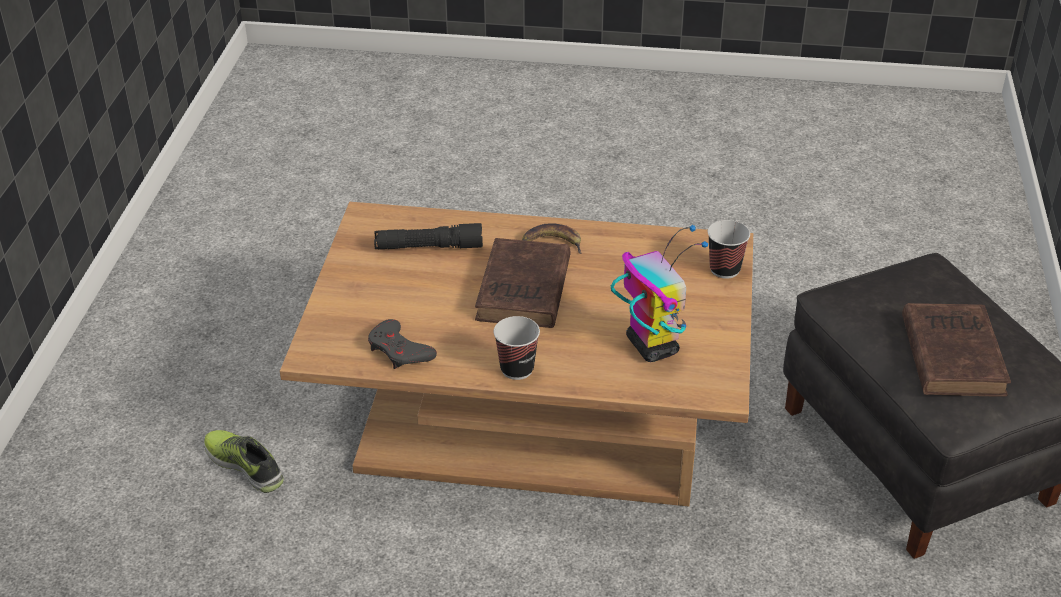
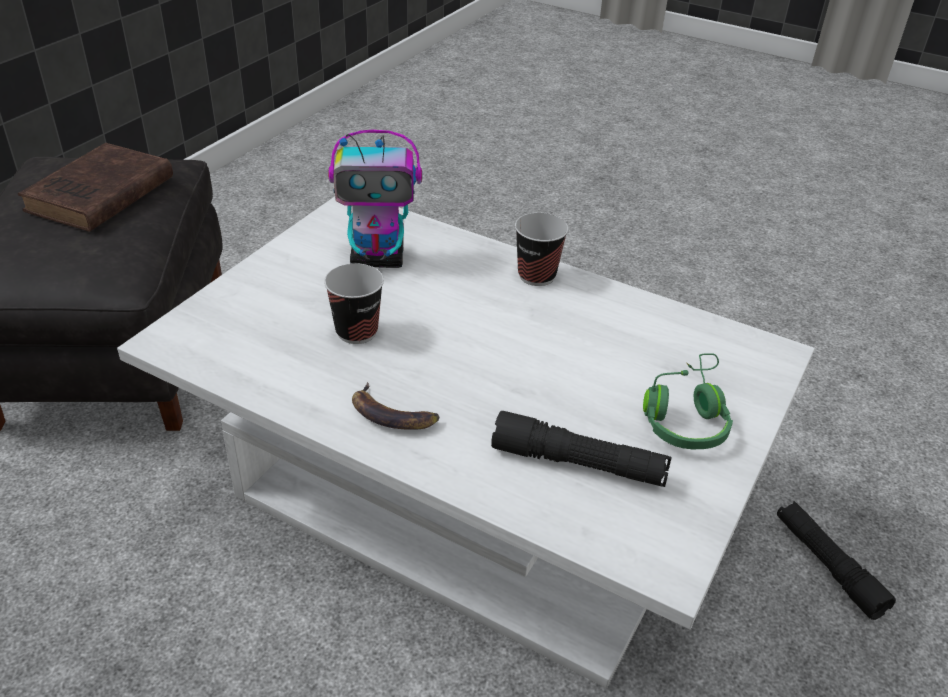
camera: 160 degrees left, 0 degrees up
(246, 465) = (827, 565): shoe -> black flashlight
(370, 291) = (686, 416): none -> green headphones
(399, 350) = (663, 329): grey game controller -> none
(523, 291) = (478, 356): brown book -> none
(531, 424) = (466, 505): brown coffee table -> white coffee table
(651, 346) = (378, 259): toy robot -> toy robot turned 90 degrees counterclockwise
(724, 269) = (211, 311): cup -> cup (356, 332)

